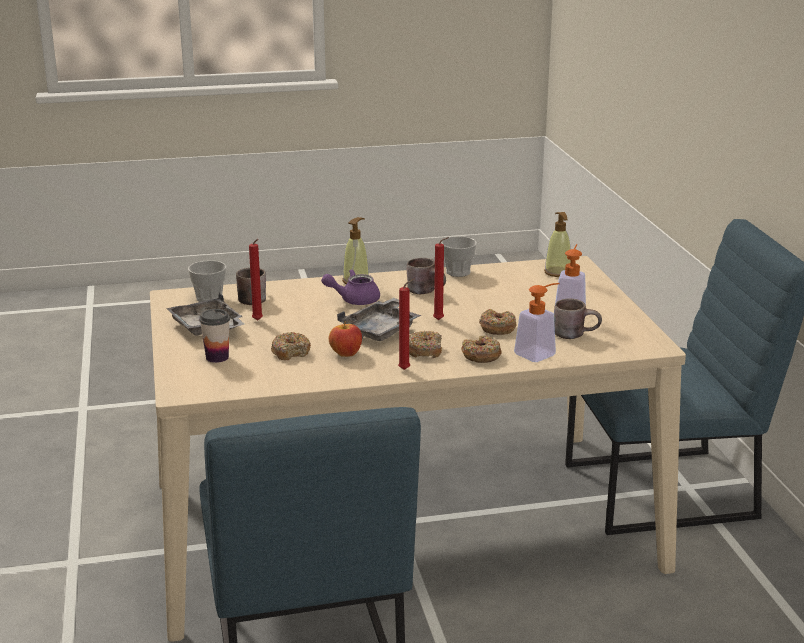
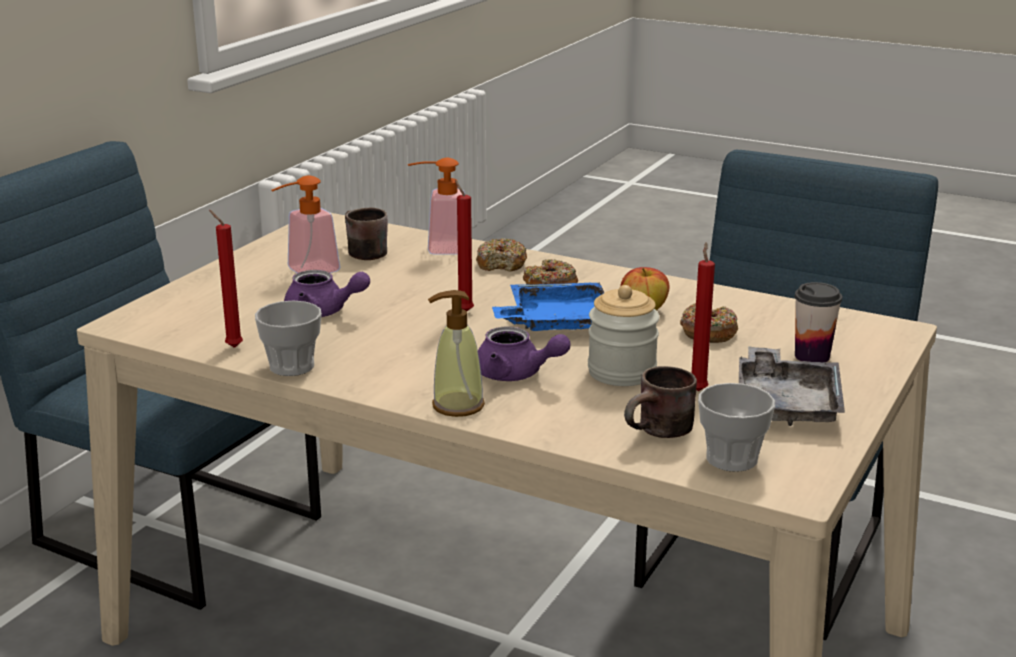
camera: 140 degrees left, 0 degrees up
(306, 317) = (621, 372): none -> jar
(381, 330) = (556, 322): grey tray -> blue tray
(406, 369) = (604, 276): red candle -> red candle (232, 347)
(427, 290) = (395, 353): brown mug -> none
(497, 328) = (422, 282): donut -> none
(505, 296) = (323, 312): none -> purple teapot
(557, 273) = (182, 318): soap dispenser -> none

